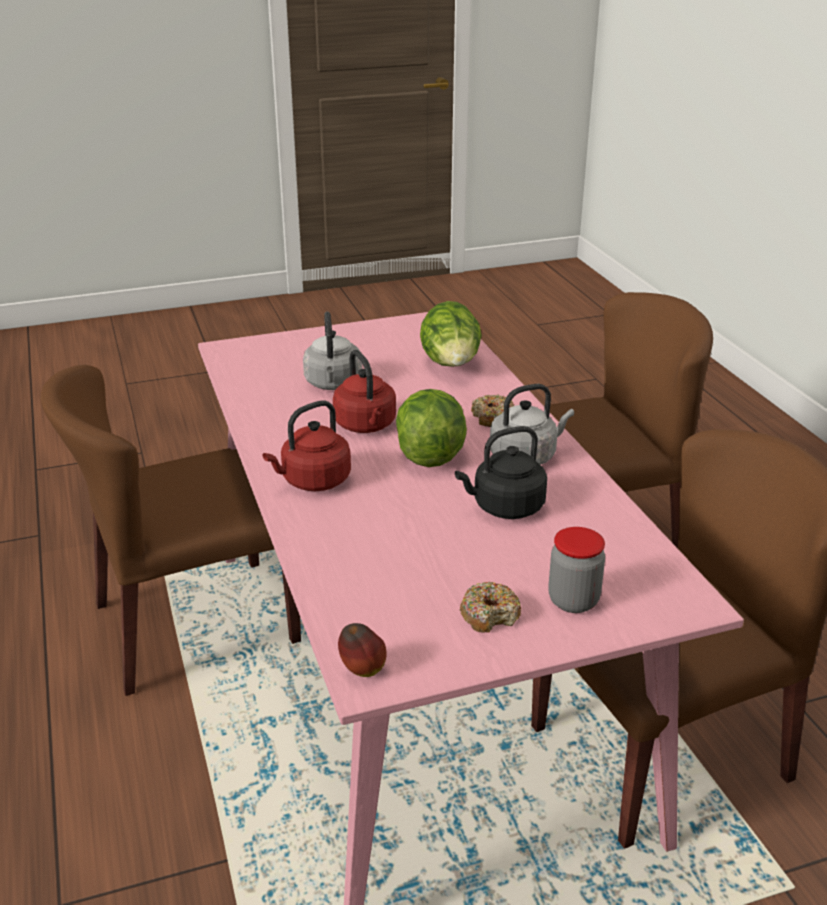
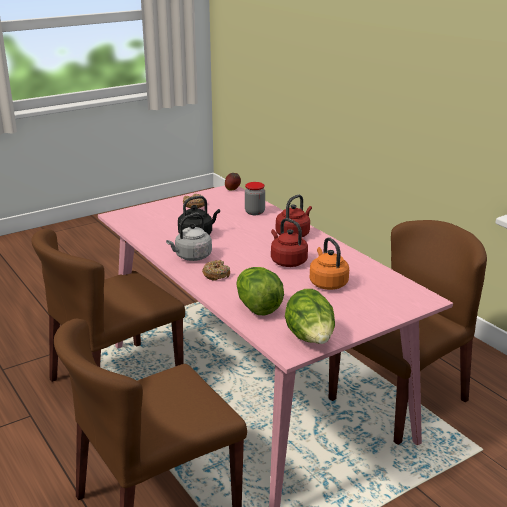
camera: 165 degrees right, 5 degrees down
(333, 384) = (327, 283): grey kettle -> orange kettle
(430, 453) = (244, 252): lettuce -> lettuce (310, 339)
(573, 601) = (163, 211): jar -> jar (254, 212)

